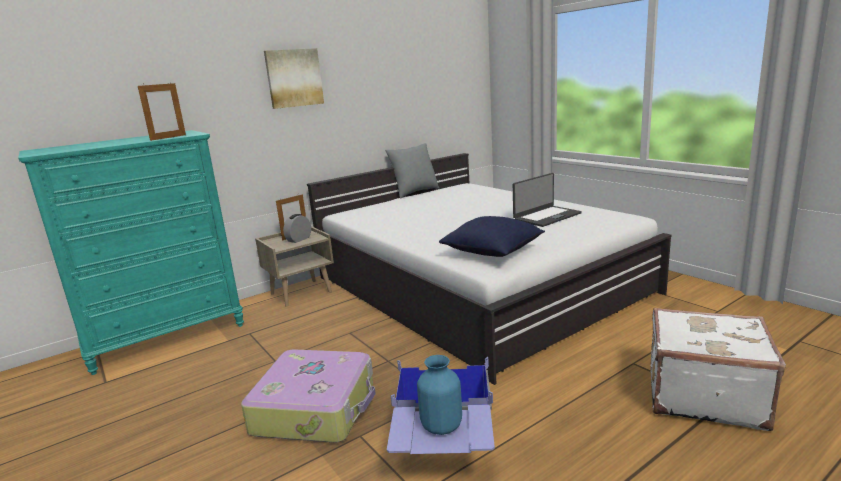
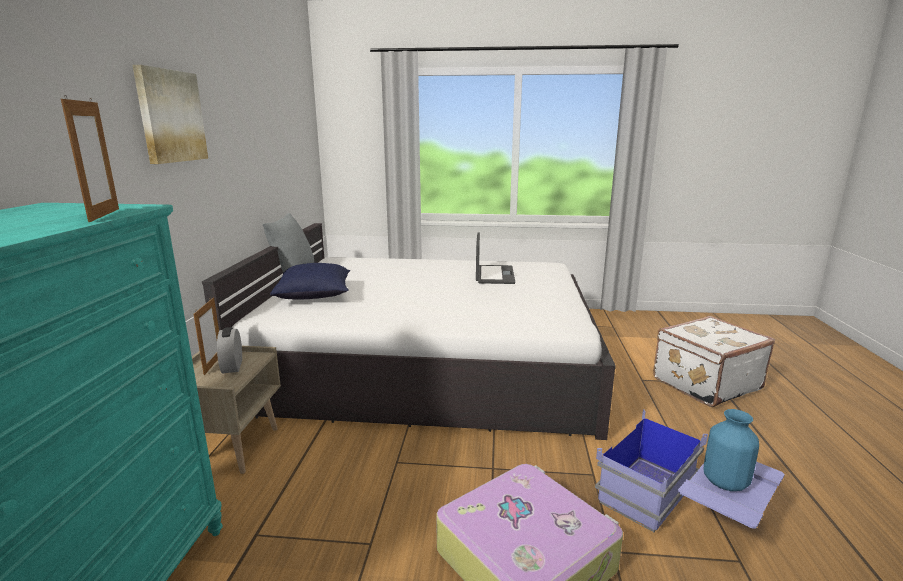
camera: 50 degrees left, 0 degrees up
(493, 252) = (540, 314): blue pillow -> blue pillow (315, 296)

